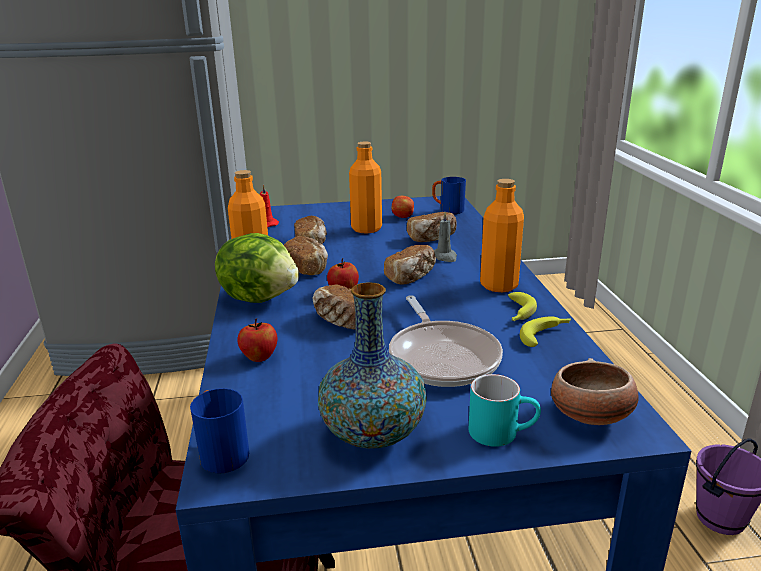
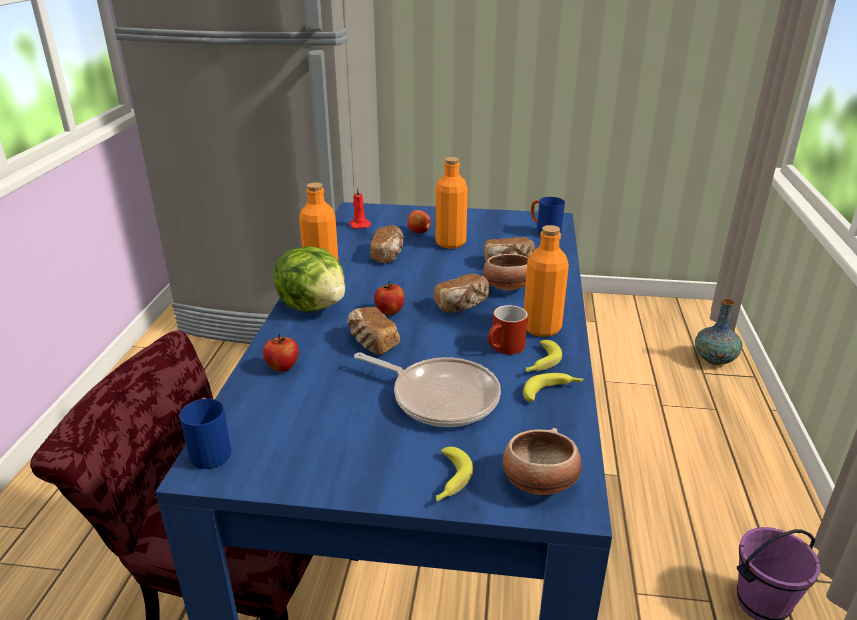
camera: 15 degrees right, 5 degrees up
(307, 268) = (371, 280): bread -> none
(373, 434) = (338, 459): vase -> vase (714, 359)
(403, 217) = (494, 233): apple -> apple (419, 232)
(442, 357) = (440, 397): frying pan -> frying pan turned 60 degrees counterclockwise
(444, 257) = (507, 287): grey candle -> bowl
(476, 307) = (504, 349): none -> red mug
(502, 432) = (448, 481): turquoise mug -> banana

